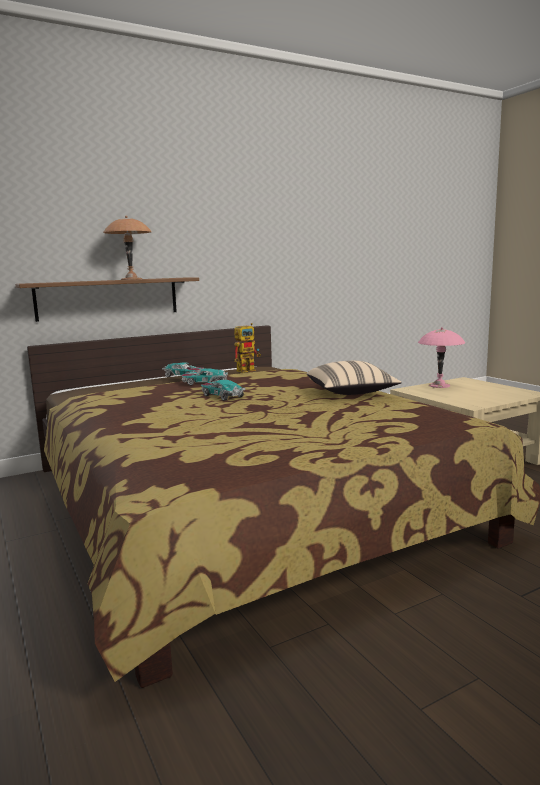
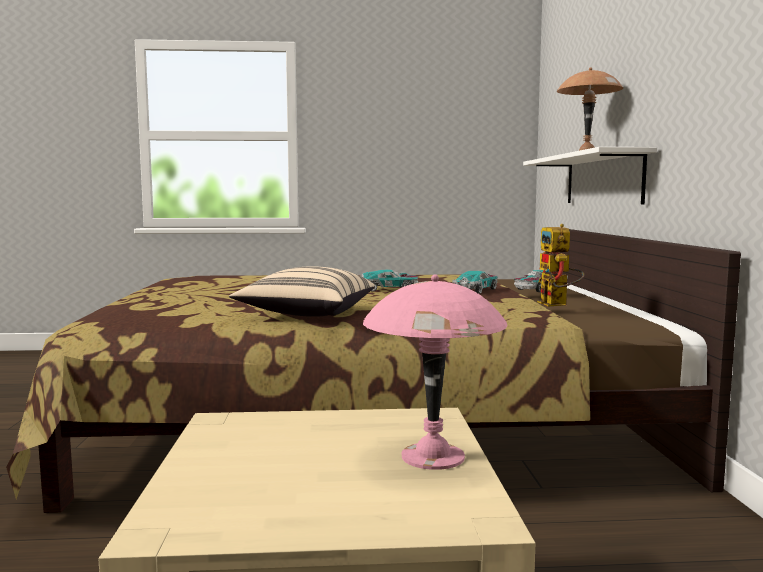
camera: 115 degrees right, 5 degrees down
(108, 298) = (602, 179): brown shelf -> white shelf

